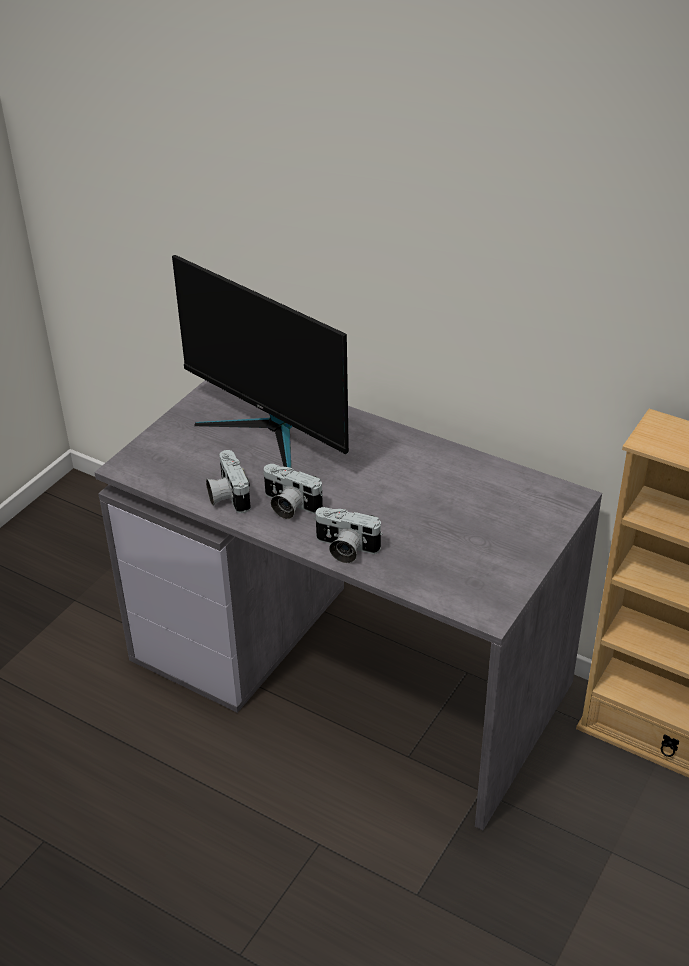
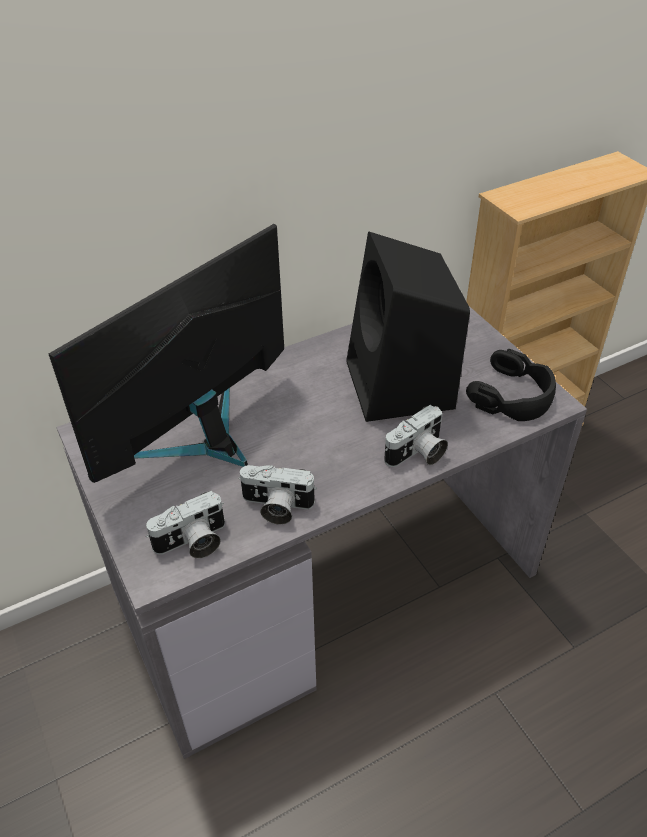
camera: 60 degrees left, 5 degrees up
(269, 432) = (203, 438): monitor -> monitor turned 150 degrees clockwise
(289, 506) = (328, 468): camera -> camera (193, 543)
(422, 510) = (401, 386): none -> black speaker
(473, 583) = (513, 396): none -> black headphones

